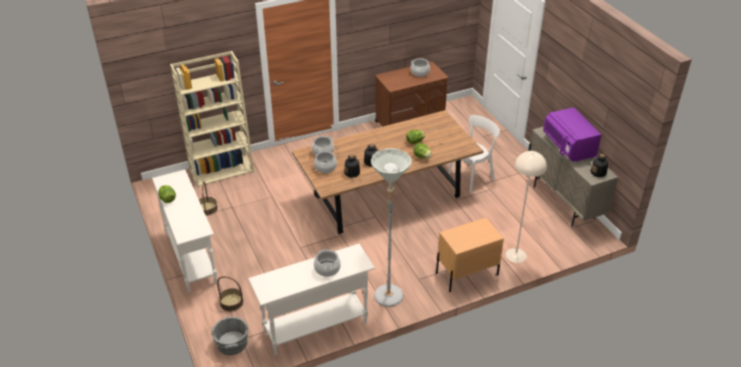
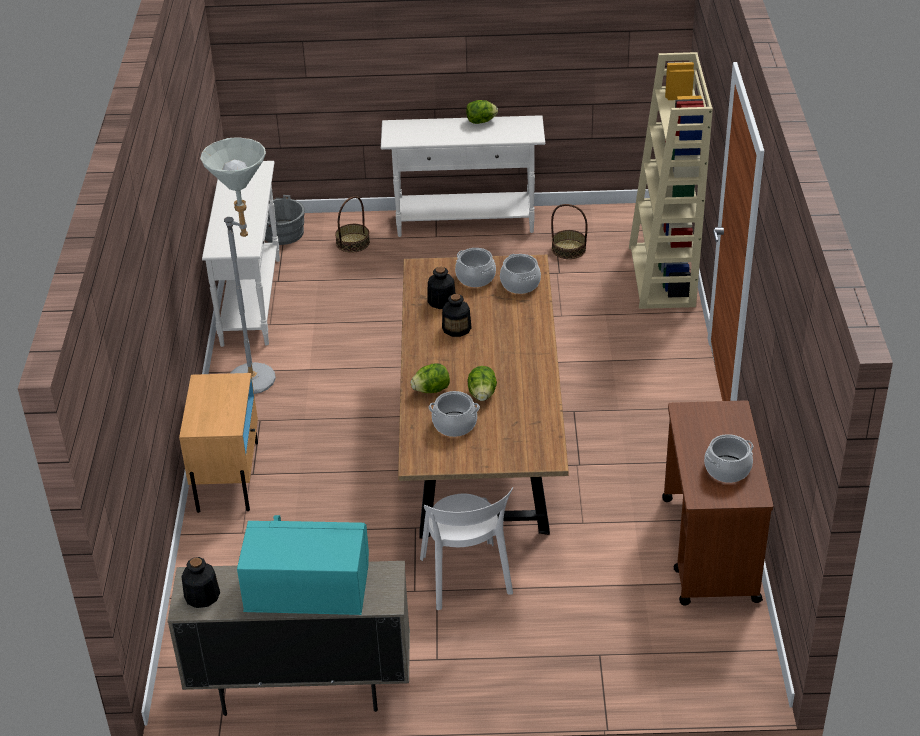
camera: 115 degrees right, 0 degrees up
(327, 269) = (234, 219): cooking pot -> cooking pot (454, 424)
(515, 255) = (222, 553): beige floor lamp -> none
(568, 147) = (307, 589): purple microwave -> turquoise microwave

